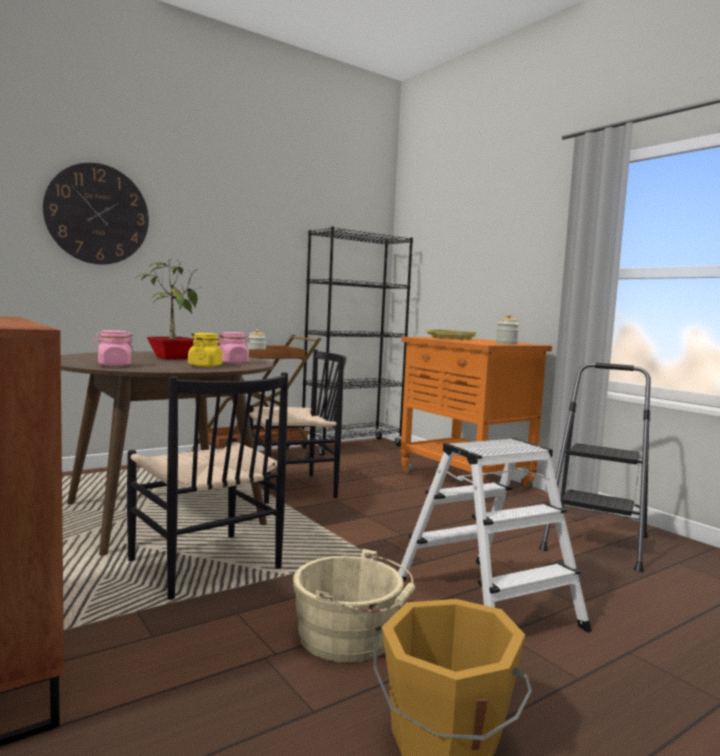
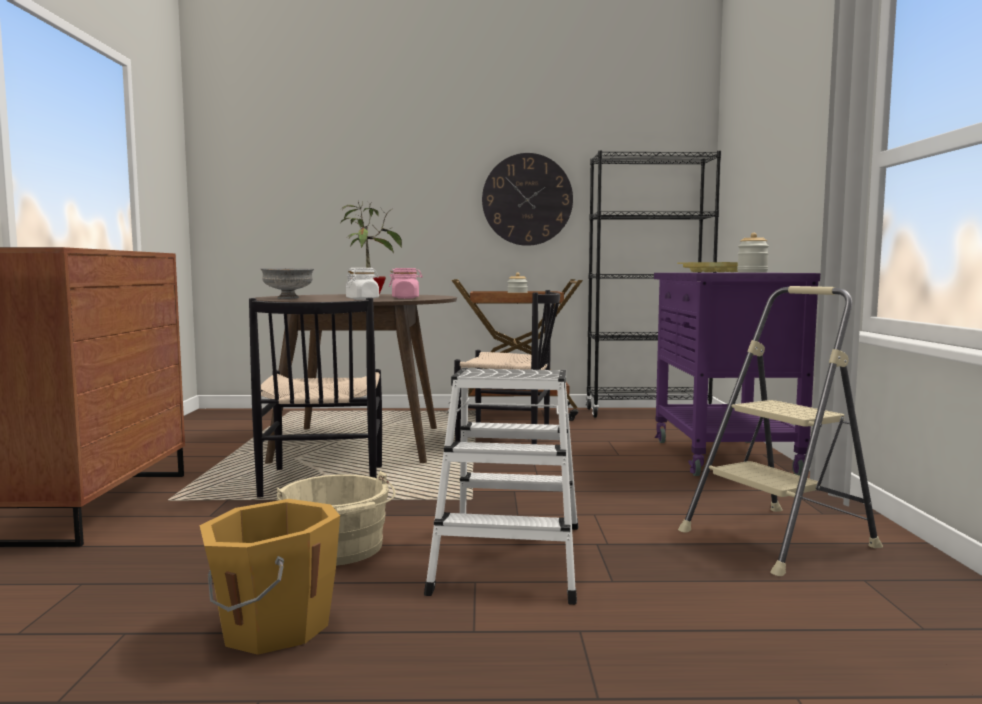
camera: 35 degrees right, 0 degrees up
(97, 214) = (366, 169): wall clock -> wall clock (527, 199)
(114, 365) = (288, 298): pink jar -> grey bowl
(205, 366) = (362, 299): yellow jar -> white jar
(465, 481) = (724, 458): orange cart -> purple cart
(596, 541) = (781, 537): black step ladder -> beige step ladder

